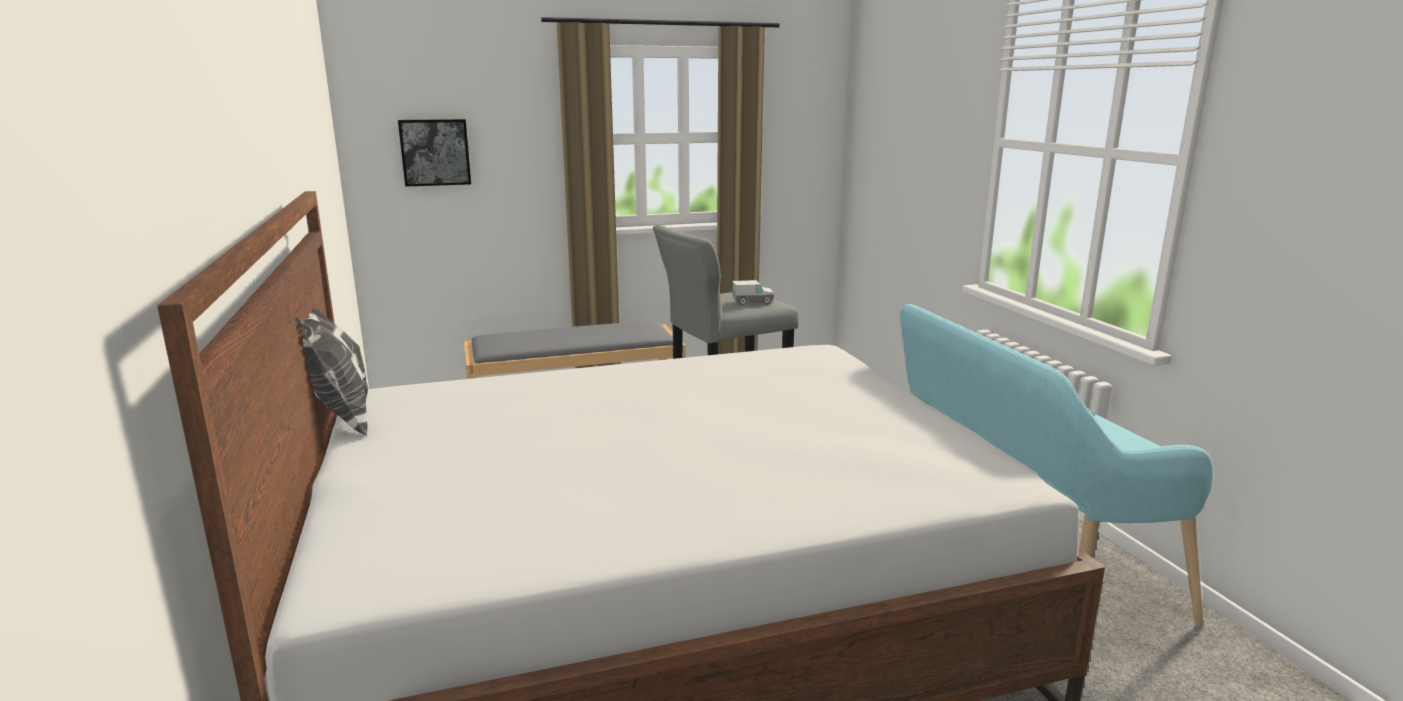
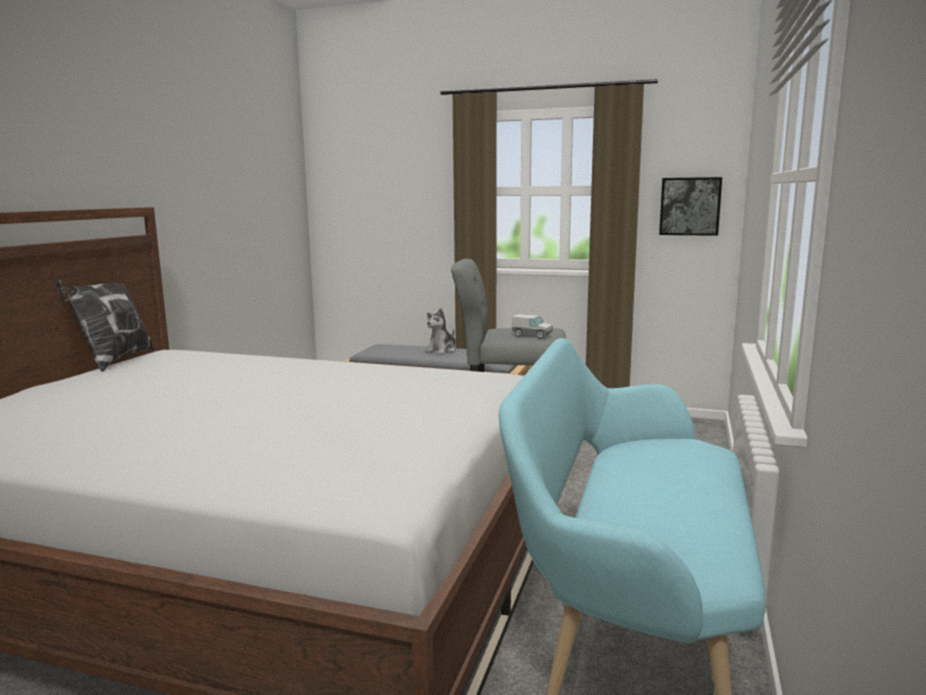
camera: 35 degrees right, 5 degrees down
(435, 152) = (367, 200): picture -> picture (690, 206)
(573, 331) = (442, 350): none -> plush toy

